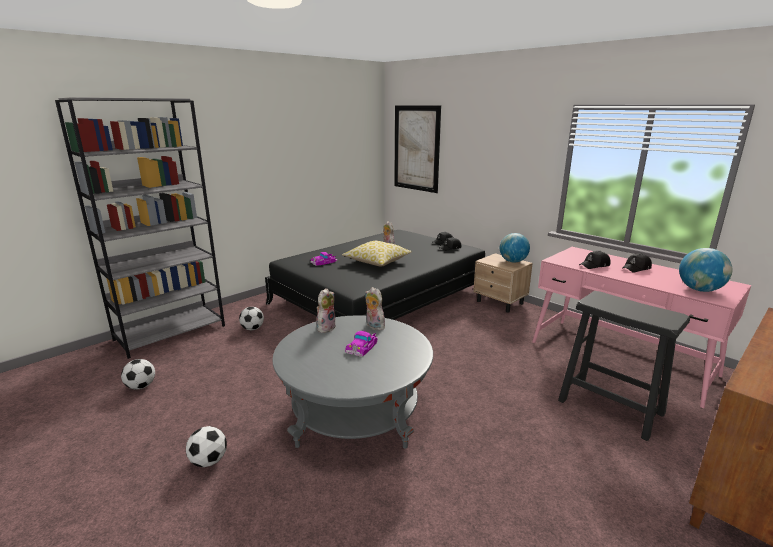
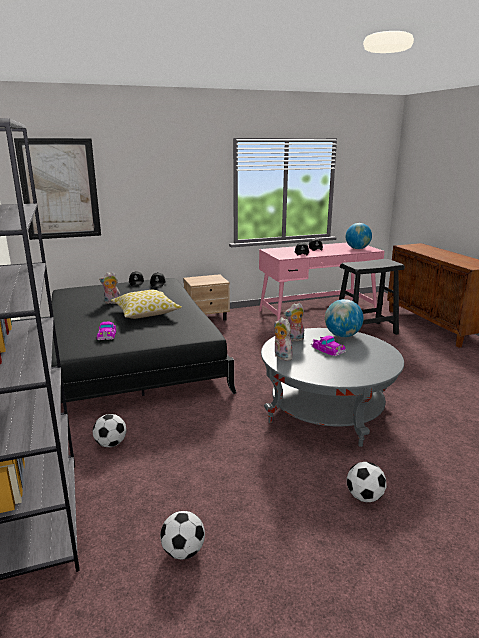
camera: 65 degrees left, 0 degrees up
(513, 261) = (210, 277): globe -> globe (342, 336)

